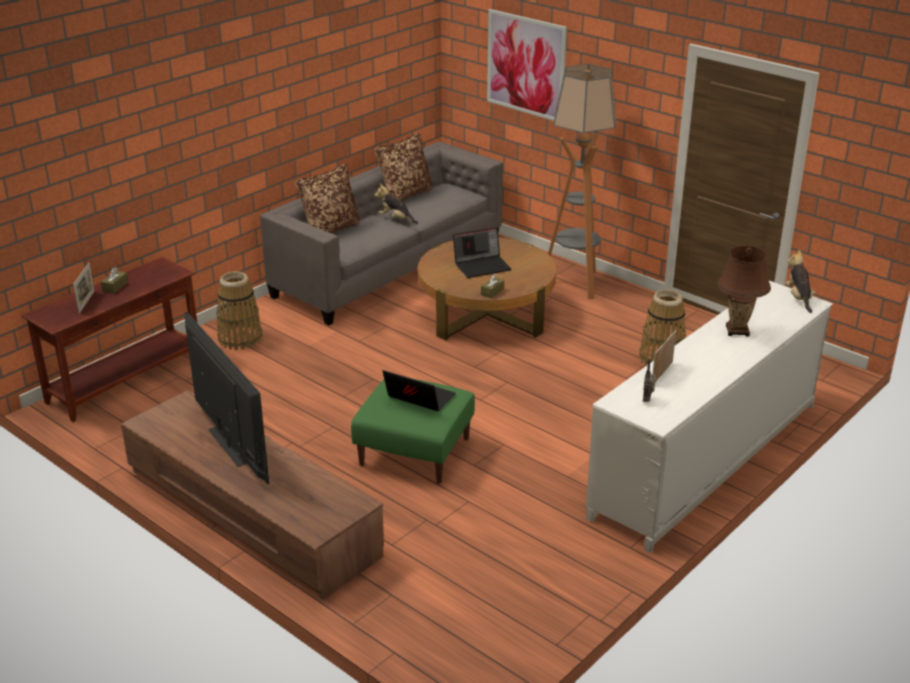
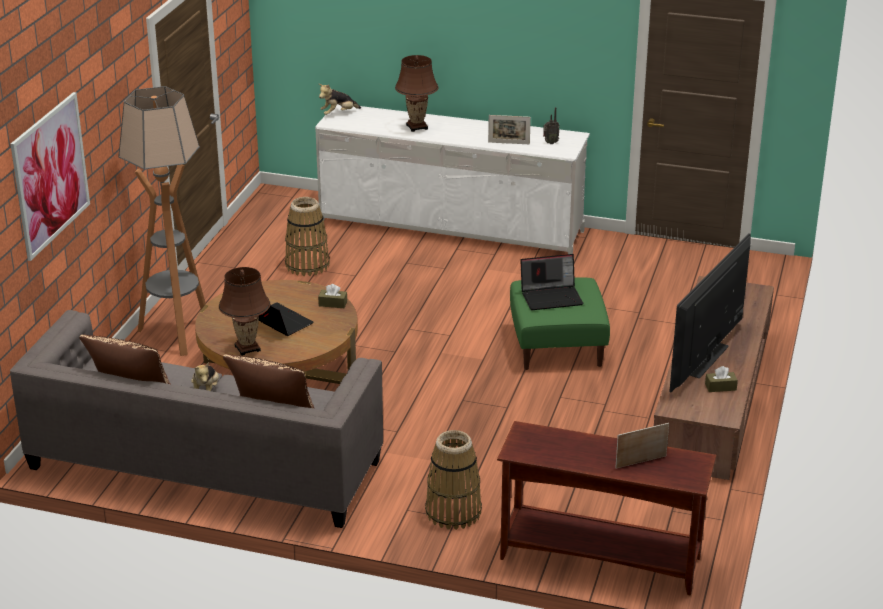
camera: 115 degrees left, 0 degrees up
(115, 287) = (593, 458): brown tissue box -> brown tissue box (720, 387)
(418, 398) = (552, 297): laptop -> laptop turned 105 degrees counterclockwise
(453, 249) = (247, 348): none -> brown table lamp

